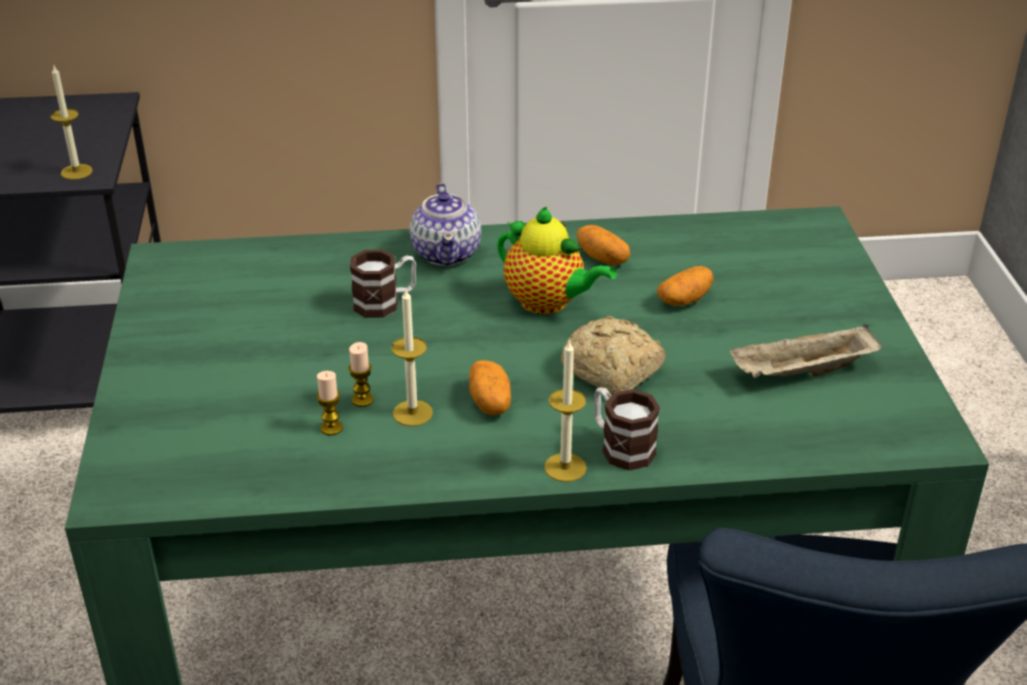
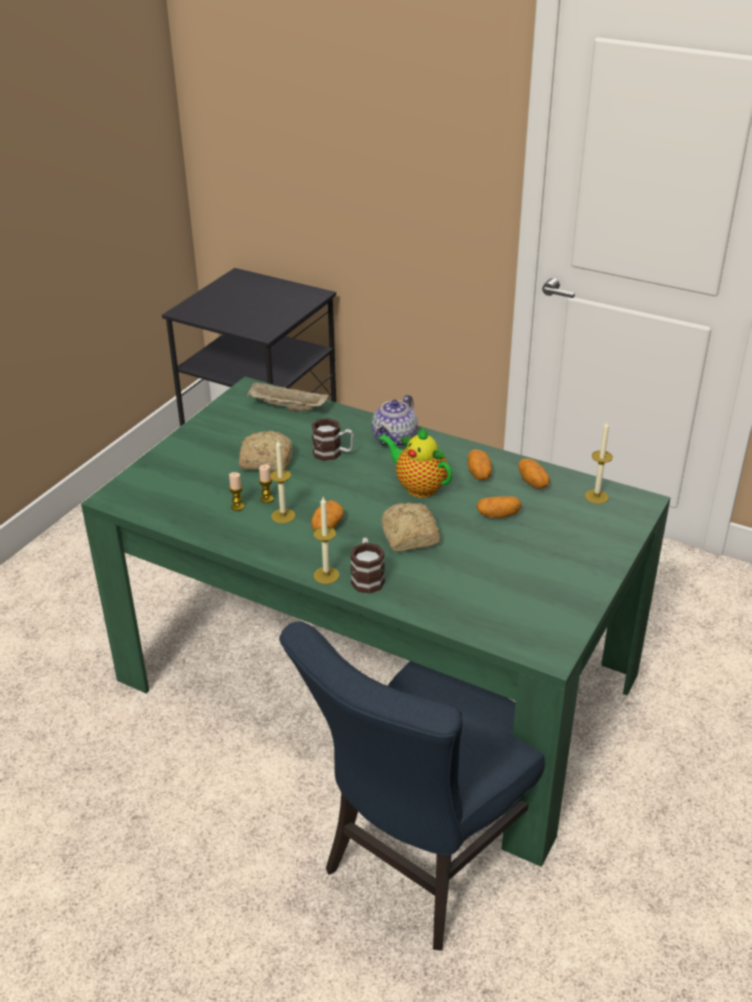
camera: 35 degrees right, 0 degrees up
(76, 172) = (260, 328): candle -> candle (596, 496)
(299, 349) = (265, 461): none -> bread
(548, 303) = (418, 487): teapot -> teapot turned 150 degrees clockwise
(677, 245) = (533, 482): none -> potato
(802, 373) = (516, 583): beige tray -> beige tray (286, 408)

